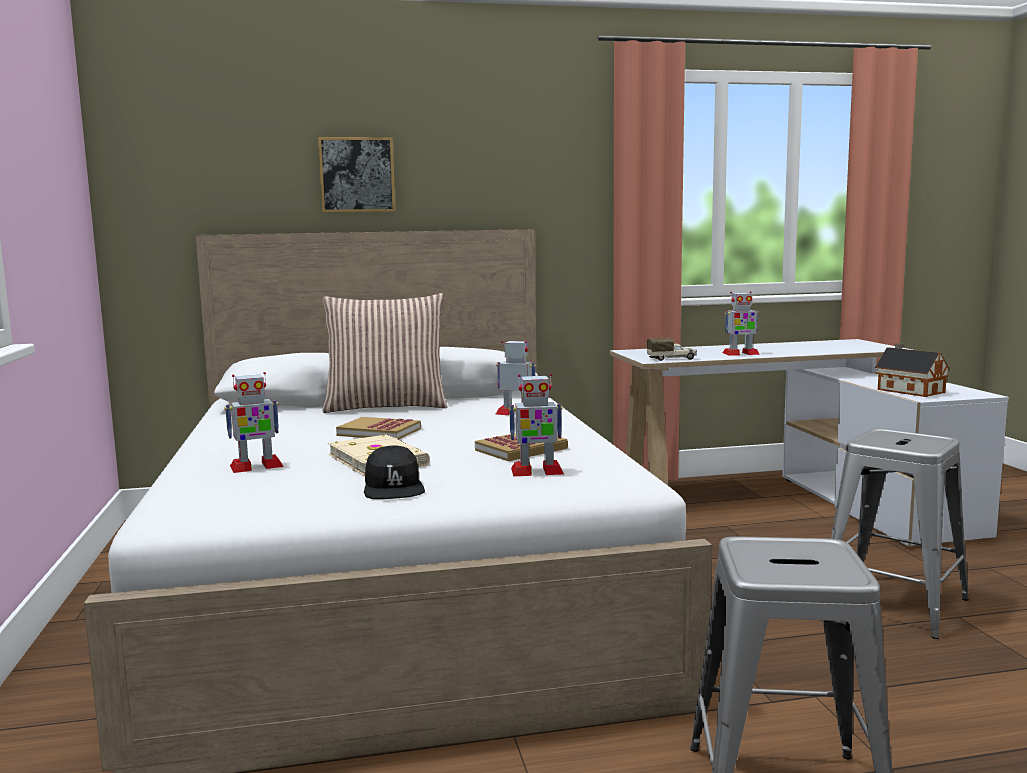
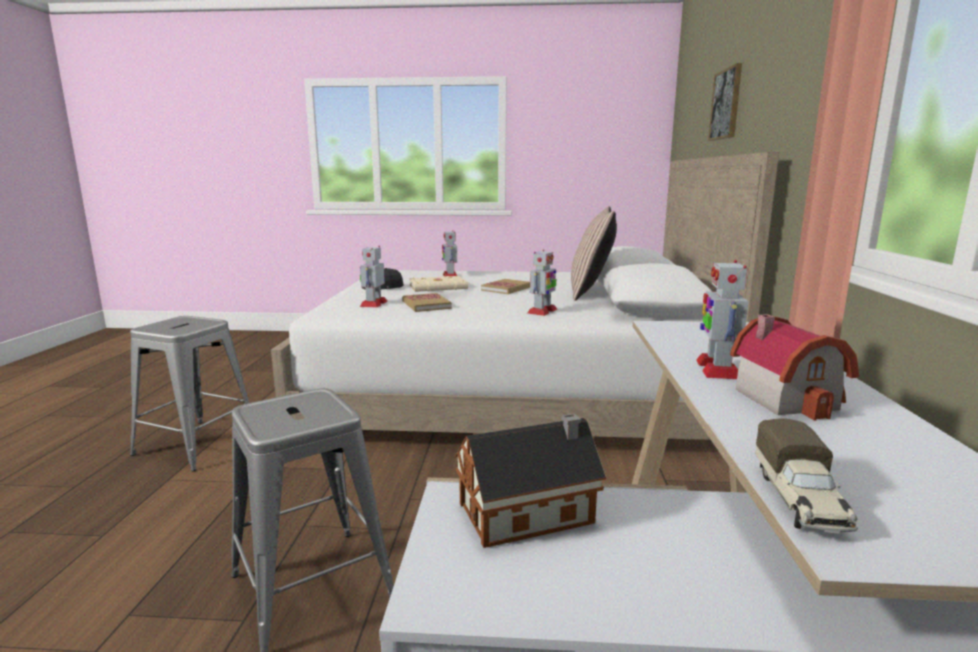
camera: 105 degrees right, 5 degrees up
(672, 359) = (665, 332): toy truck -> toy truck (800, 501)
(768, 349) = (789, 398): none -> toy house

